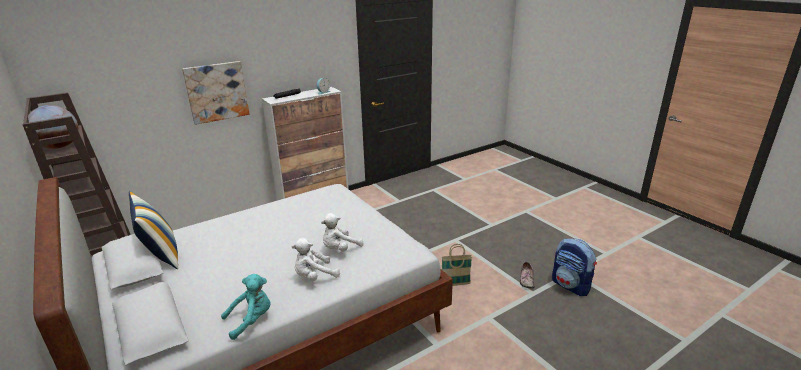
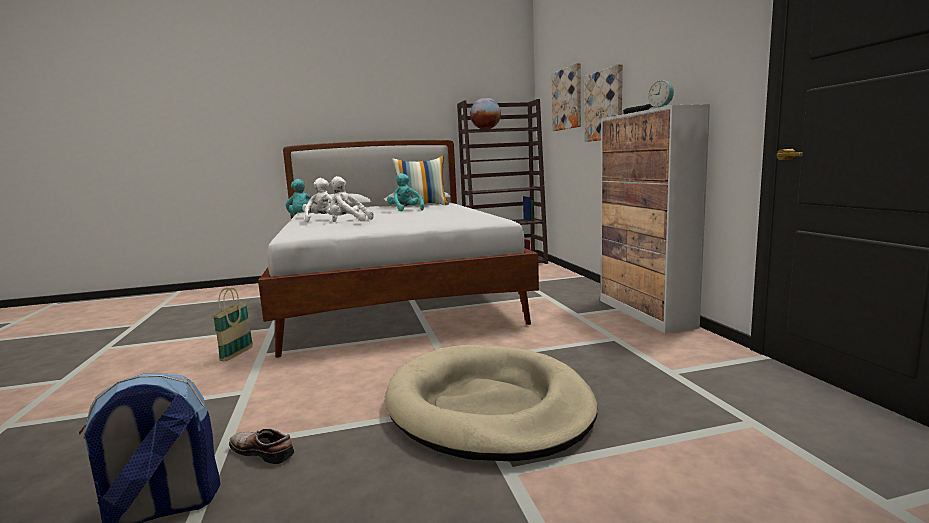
camera: 110 degrees right, 15 degrees down
(137, 89) = (567, 99): none -> picture
(224, 251) = (405, 210): none -> turquoise plush toy
(340, 249) = (348, 221): white plush toy -> white plush toy turned 60 degrees counterclockwise
(454, 235) = (488, 407): none -> beige dog bed
(455, 284) = (343, 381): basket -> basket (237, 354)

